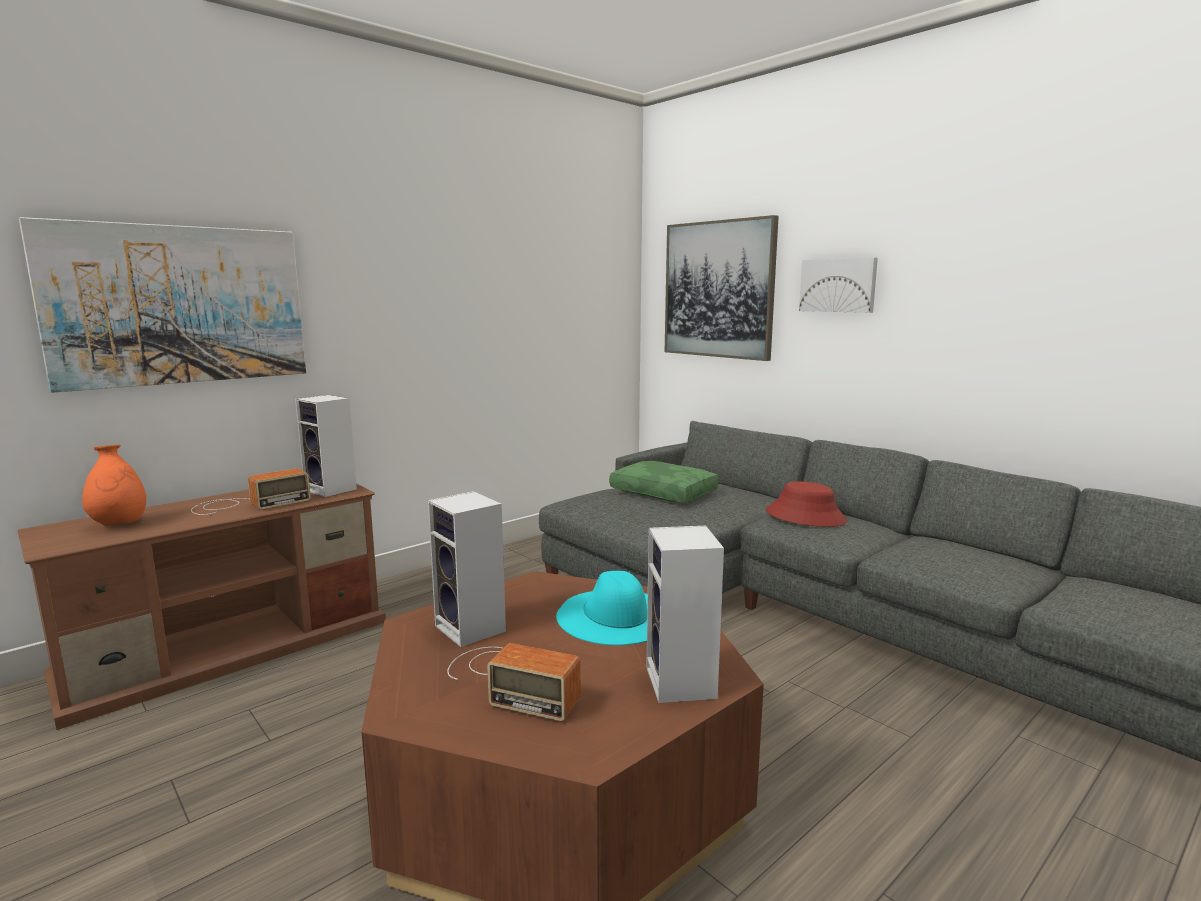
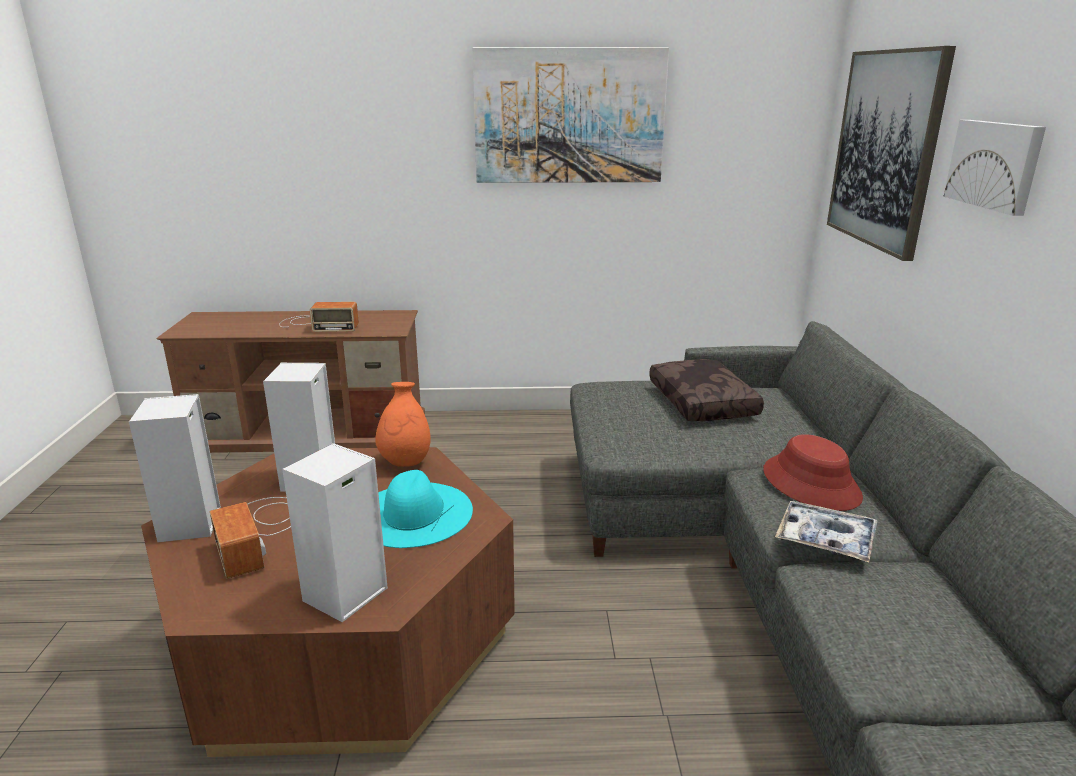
camera: 40 degrees right, 10 degrees up
(119, 525) = (233, 322): orange vase -> orange vase (405, 462)
(179, 305) = (294, 152): picture -> picture (569, 116)
(332, 490) = (386, 325): speaker -> speaker (191, 525)
(665, 493) = (704, 403): green pillow -> brown pillow
(863, 540) = (825, 539): none -> tray

